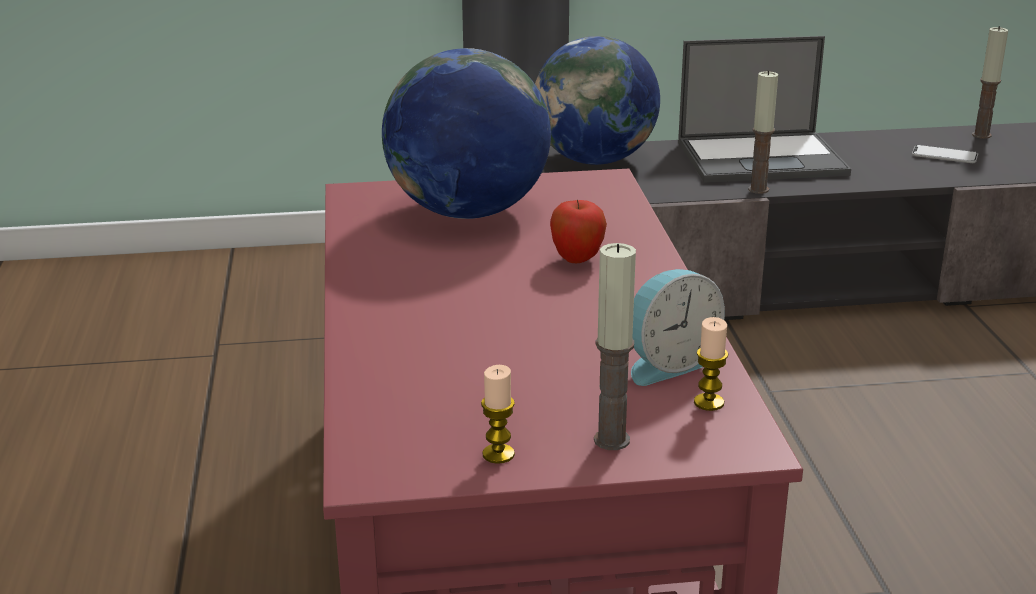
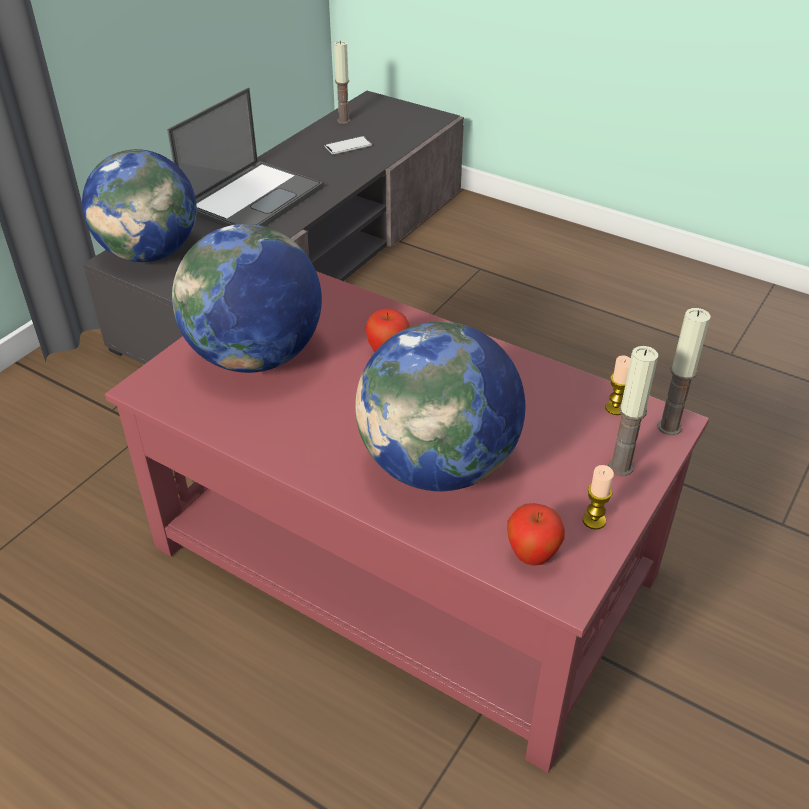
camera: 50 degrees left, 15 degrees up
(394, 438) = (532, 556): none -> apple
(452, 344) = (438, 466): none -> globe
(668, 363) = (557, 396): alarm clock -> none
(758, 189) = (289, 225): candle -> candle (669, 427)

